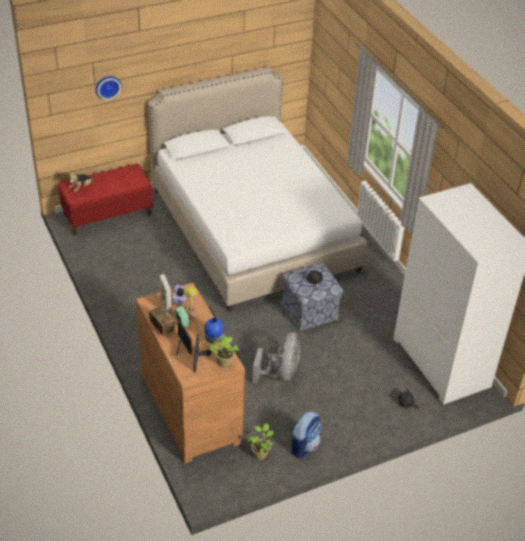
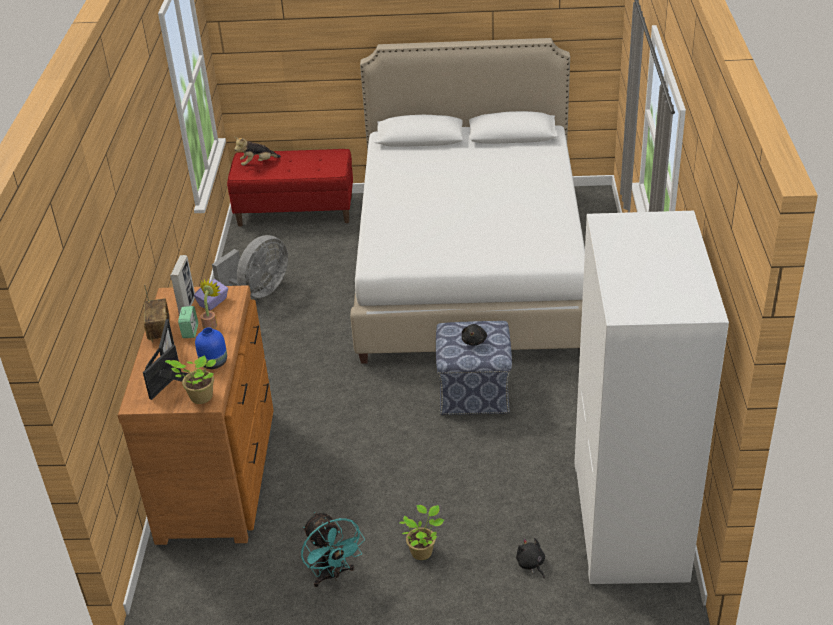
camera: 30 degrees right, 5 degrees down
(107, 86) = (302, 25): wall clock -> none
(260, 453) = (263, 565): potted plant -> potted plant (422, 551)
(281, 373) = (373, 464): grey fan -> grey fan (259, 290)
(304, 445) = (332, 575): backpack -> turquoise fan

